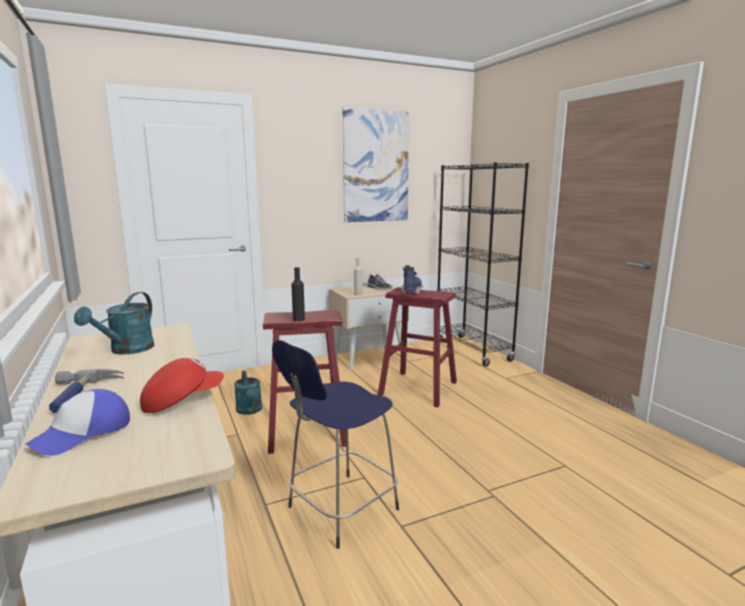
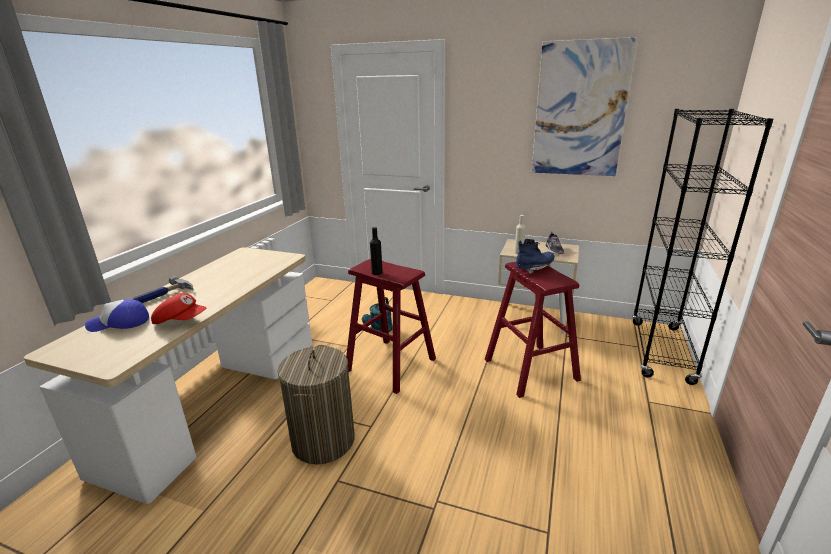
camera: 45 degrees right, 10 degrees up
(127, 350) = (238, 268): turquoise watering can -> none
(340, 510) = (323, 440): blue stool -> laundry basket

